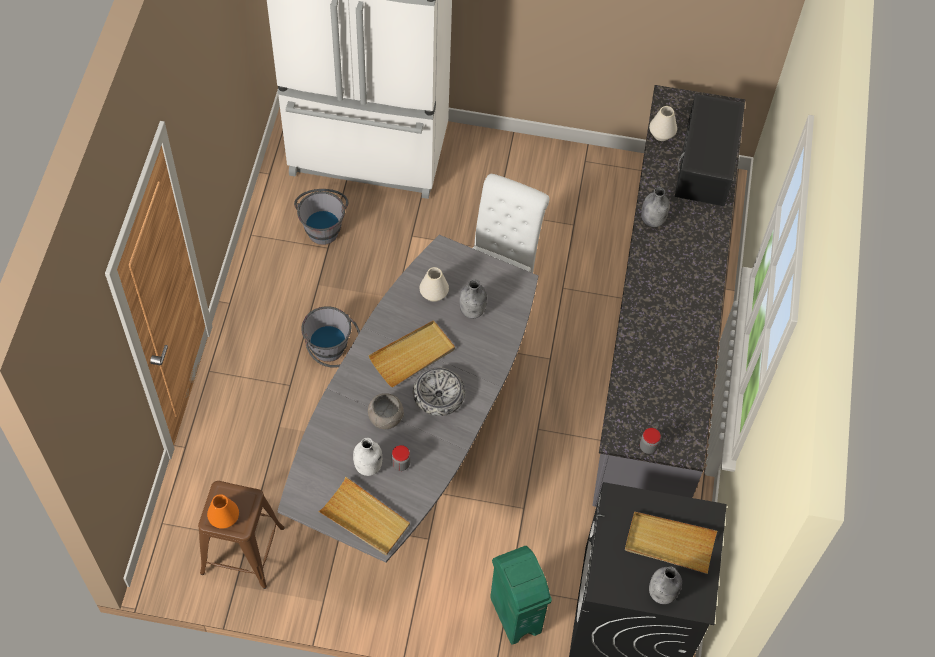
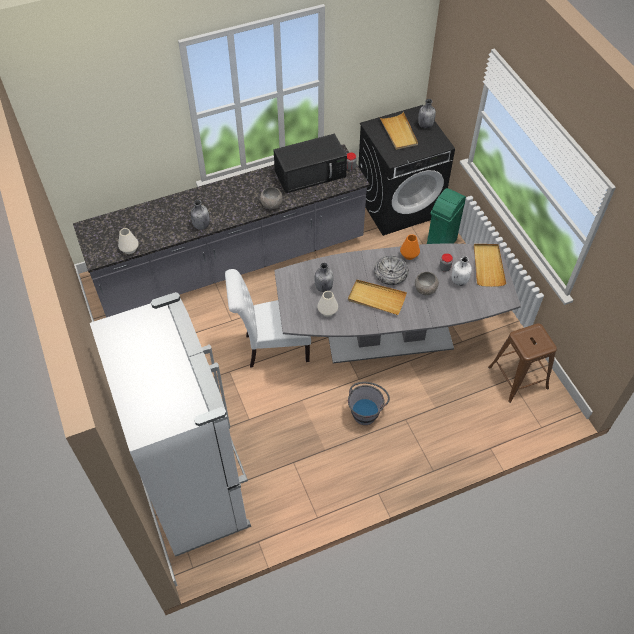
camera: 120 degrees left, 5 degrees down
(224, 518) = (541, 340): orange vase -> orange vase (409, 255)
(323, 226) = (278, 476): grey bucket -> none
(638, 313) = (272, 204): none -> grey bowl
(706, 164) = (140, 219): black microwave -> black microwave (311, 173)

